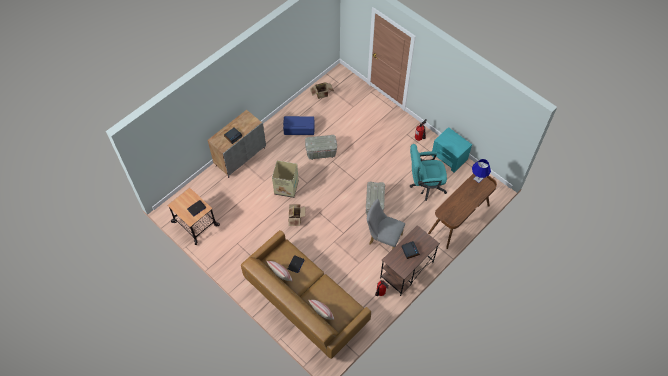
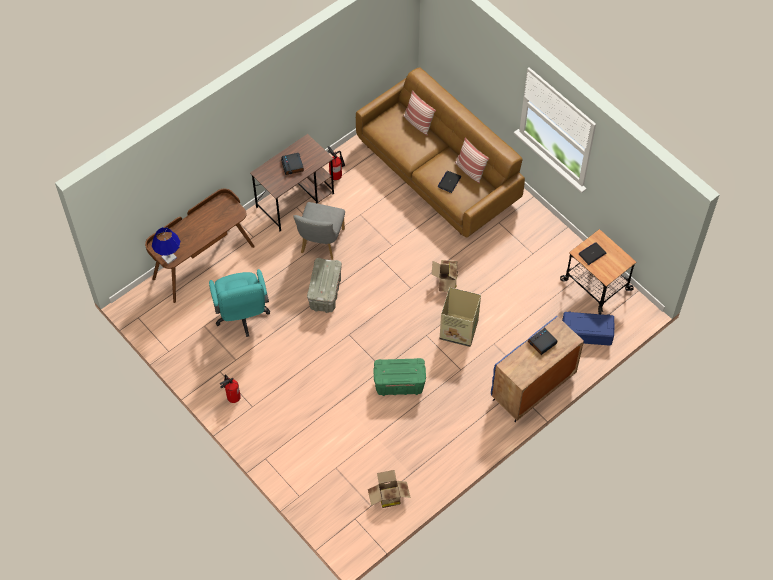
camera: 175 degrees left, 0 degrees up
(240, 156) = (533, 387): grey cabinet -> blue cabinet
(299, 128) = (433, 431): blue storage box -> blue storage box (586, 333)
(321, 152) = (399, 384): grey storage box -> green storage box
(383, 238) = (320, 244): grey chair -> grey chair turned 75 degrees clockwise
(424, 185) = (242, 317): turquoise office chair -> turquoise office chair turned 75 degrees clockwise
(449, 157) = (191, 360): turquoise nightstand -> none

